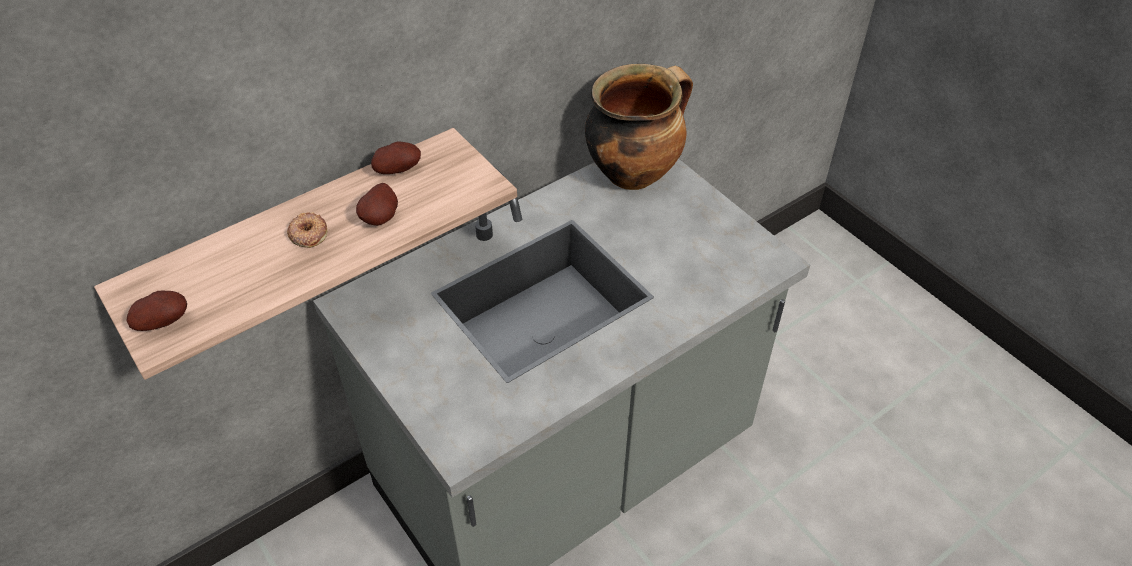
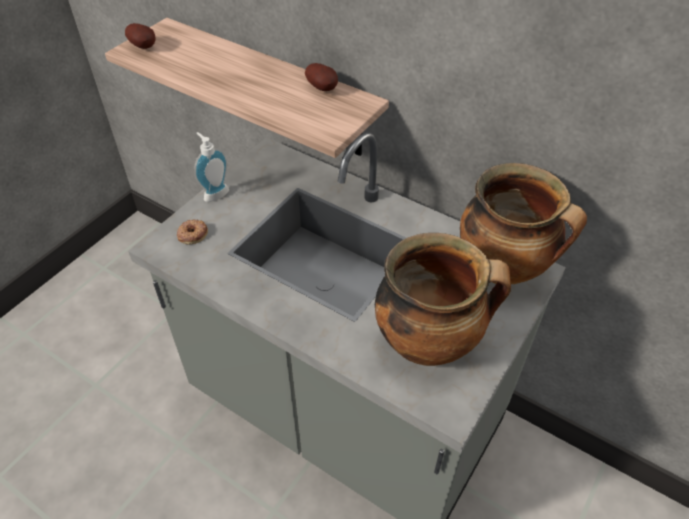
camera: 70 degrees right, 0 degrees up
(308, 234) = (239, 72): donut -> donut (192, 234)
(382, 218) = (268, 96): potato -> none
(392, 375) = (214, 193): none -> soap dispenser
(698, 251) = (429, 341): none -> cooking pot

